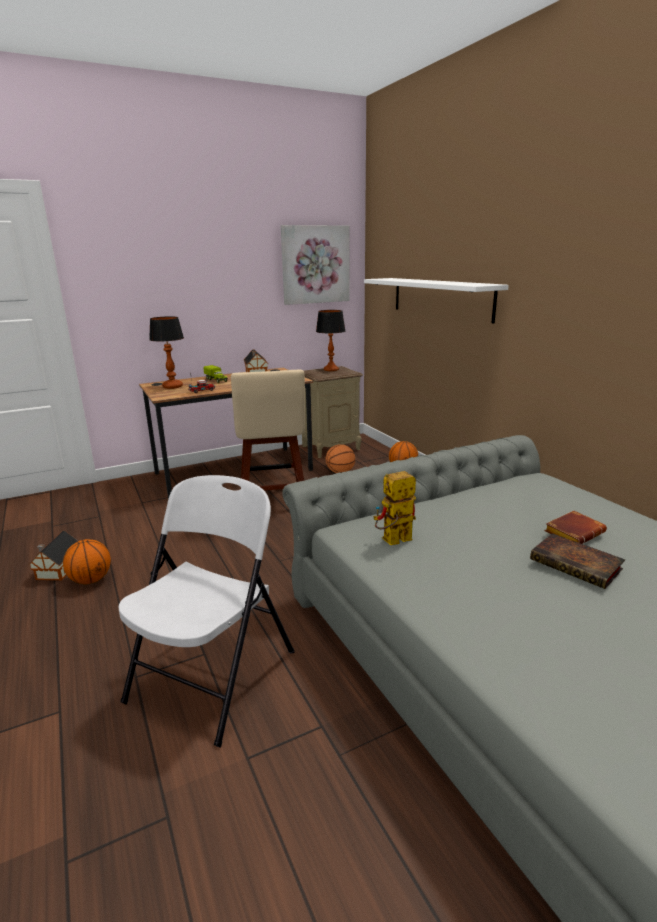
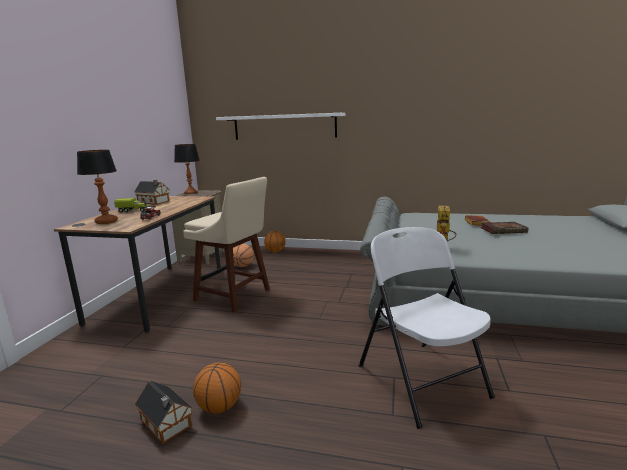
camera: 50 degrees left, 5 degrees down
(315, 264) = (164, 107): picture -> none

